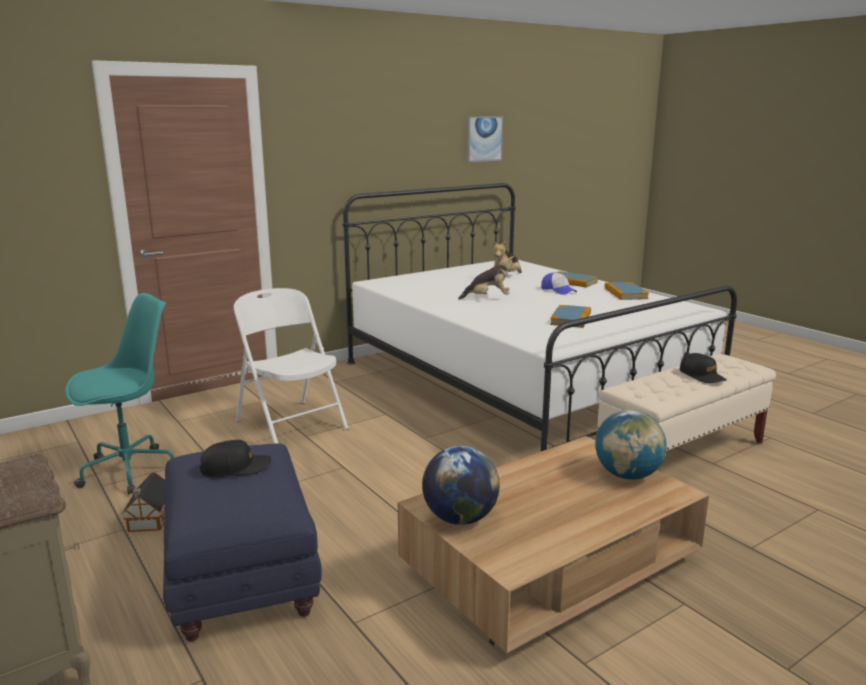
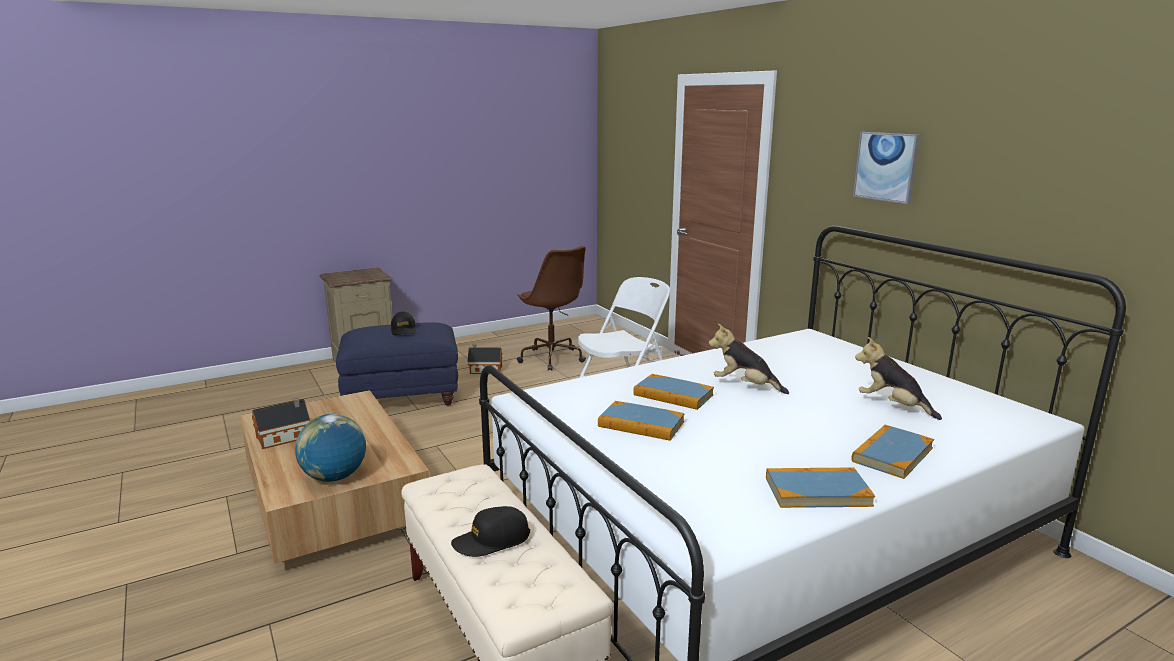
camera: 95 degrees right, 0 degrees up
(131, 470) = (552, 359): turquoise office chair -> brown office chair
(460, 518) = (330, 406): globe -> none
(483, 139) = (1088, 184): picture -> picture (886, 166)
(488, 298) = (745, 386): plush toy -> plush toy turned 120 degrees clockwise
(514, 312) = (673, 395): none -> book
(558, 290) = (815, 435): cap -> none
(560, 527) = (285, 437): none -> toy house

